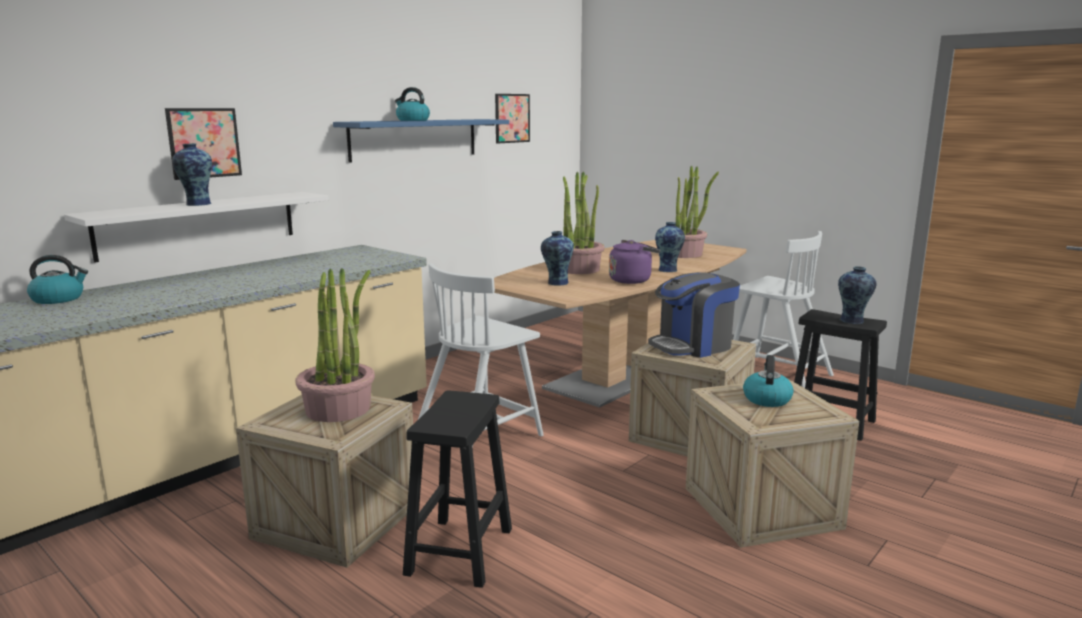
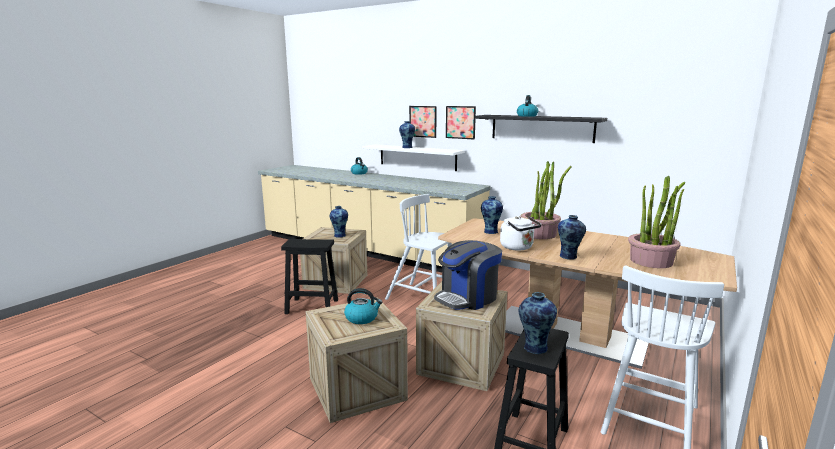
camera: 80 degrees right, 0 degrees up
(339, 408) = (339, 235): potted plant -> vase
(415, 139) = (541, 128): blue shelf -> black shelf
(512, 118) = (644, 118): picture -> picture (460, 122)
(632, 280) = (518, 247): purple kettle -> white kettle
(692, 346) = (467, 298): coffee machine -> coffee machine turned 90 degrees counterclockwise

